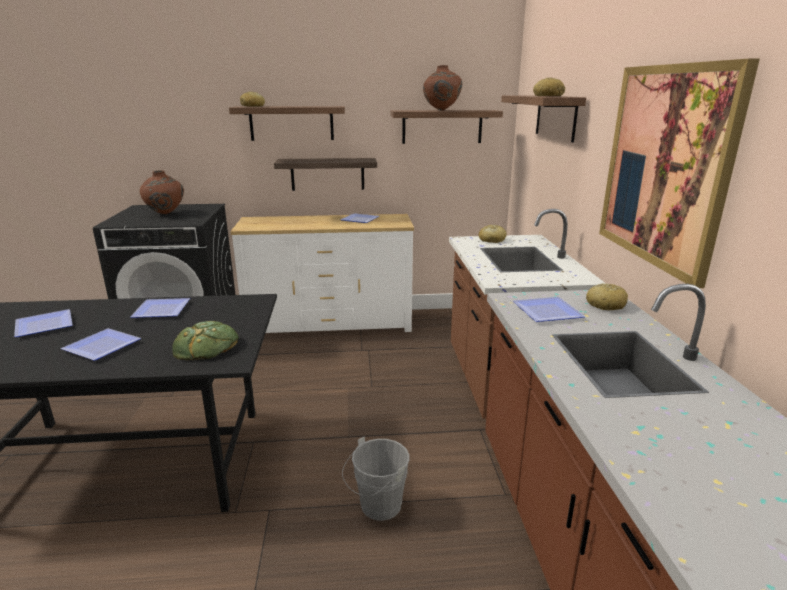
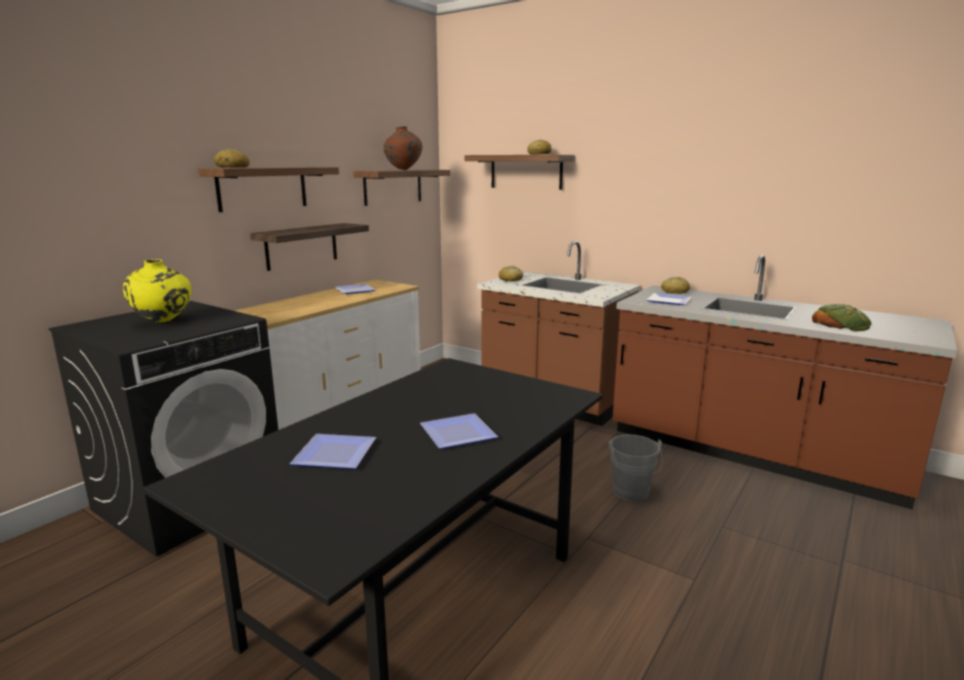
camera: 50 degrees left, 5 degrees down
(160, 310) = (400, 400): plate -> none
(166, 214) = (163, 322): brown vase -> yellow vase
(206, 347) = (530, 397): bread -> bread (841, 324)
(665, 166) = (689, 195): picture -> none

